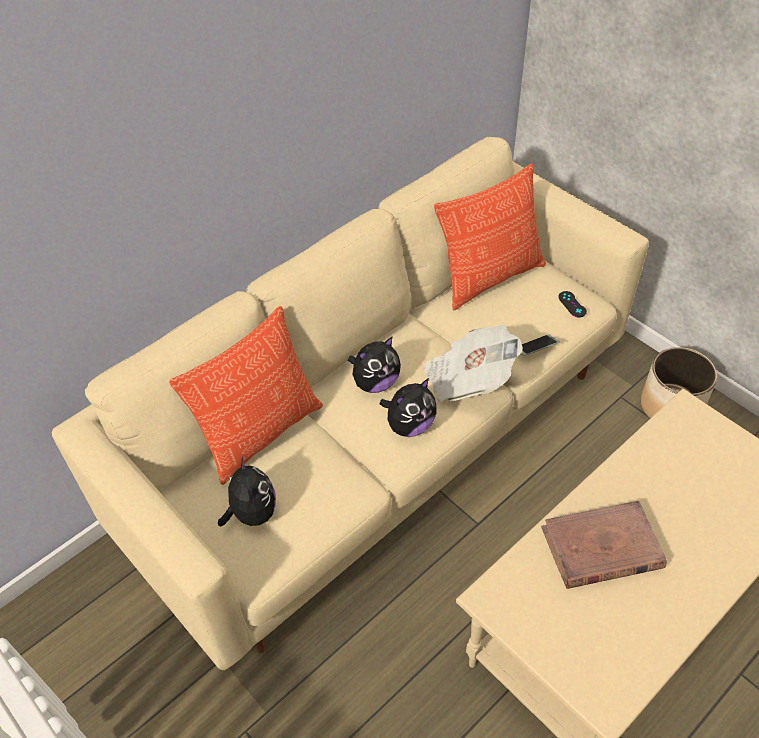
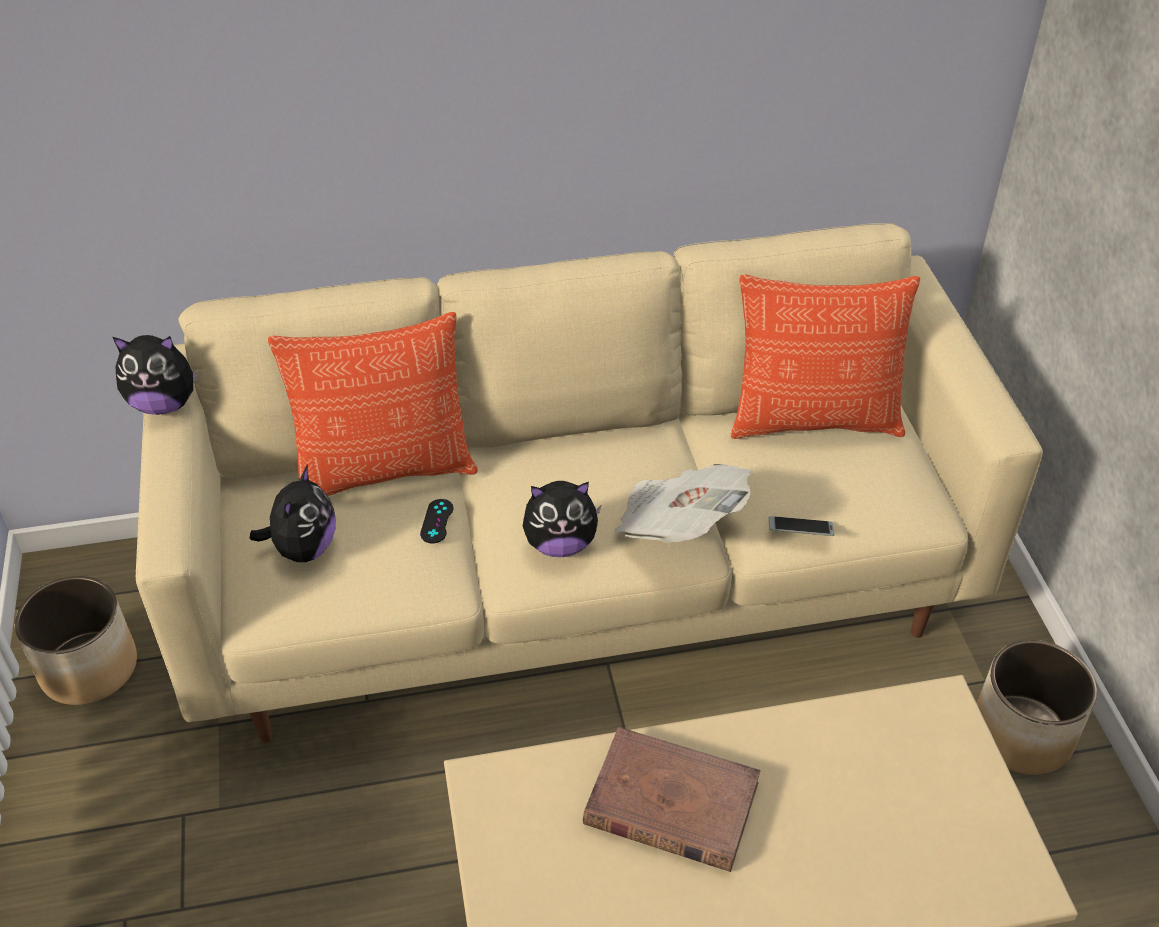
camera: 30 degrees right, 5 degrees down
(98, 673) = (89, 667): none -> planter
(375, 383) = (561, 477): plush toy -> plush toy (164, 404)
(572, 304) = (898, 500): black game controller -> black game controller (437, 521)

